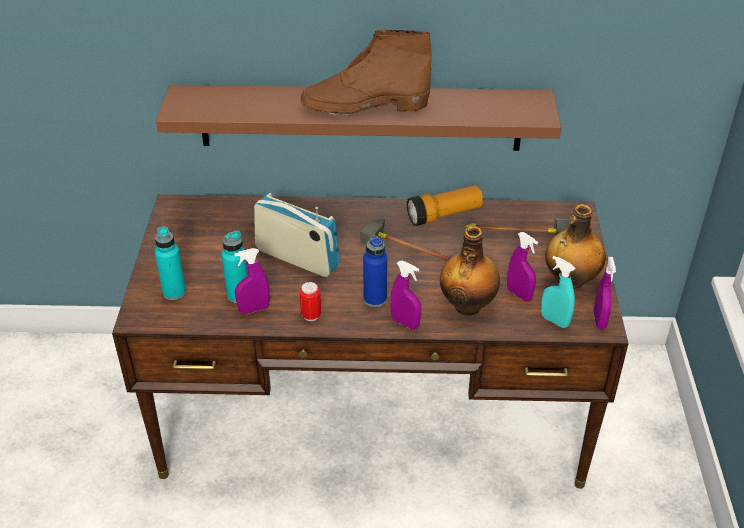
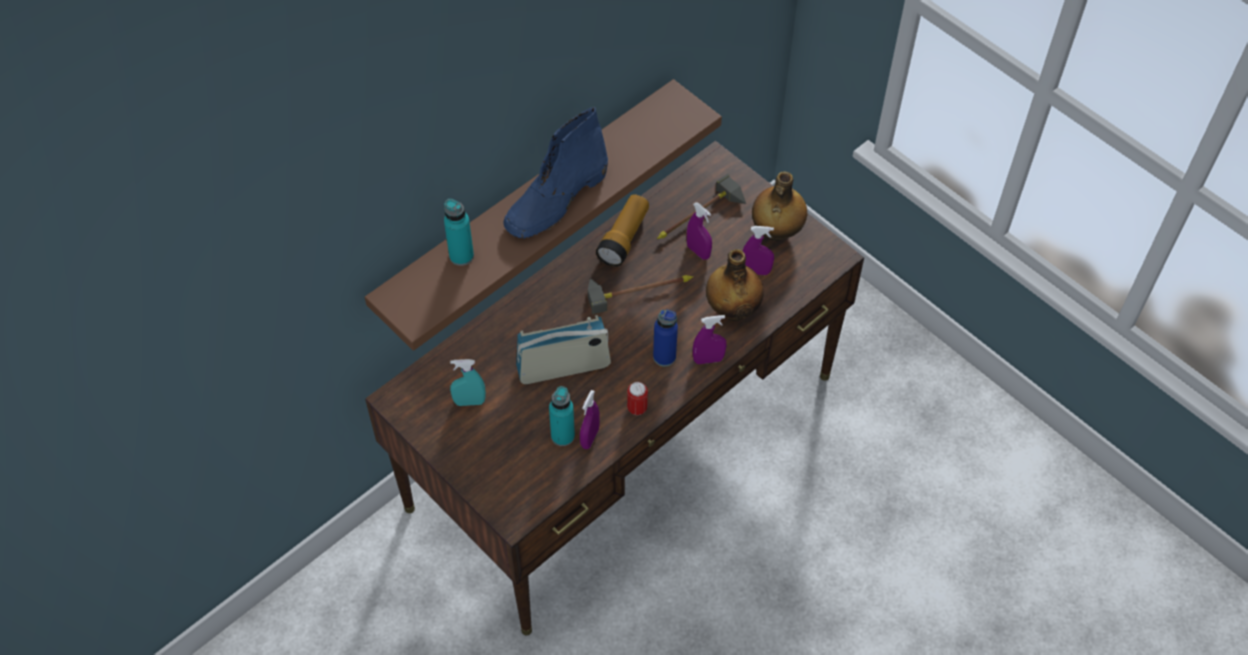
camera: 45 degrees left, 15 degrees up
(174, 292) = (510, 474): turquoise bottle -> turquoise bottle (461, 256)
(363, 105) = (556, 200): brown boot -> blue boot
(554, 320) = (801, 276): turquoise spray bottle -> turquoise spray bottle (469, 402)
(599, 320) = (828, 252): purple spray bottle -> purple spray bottle (698, 251)

